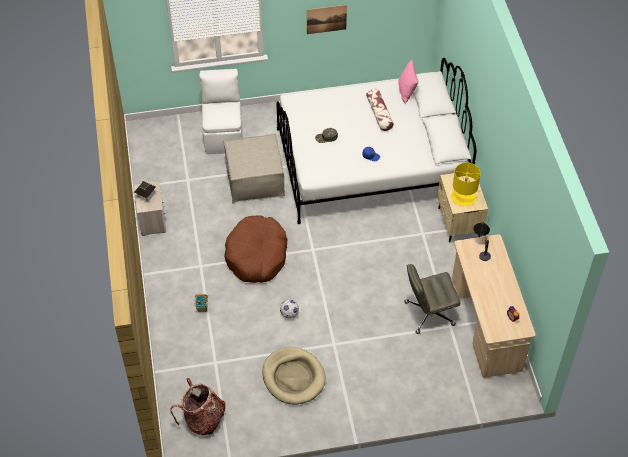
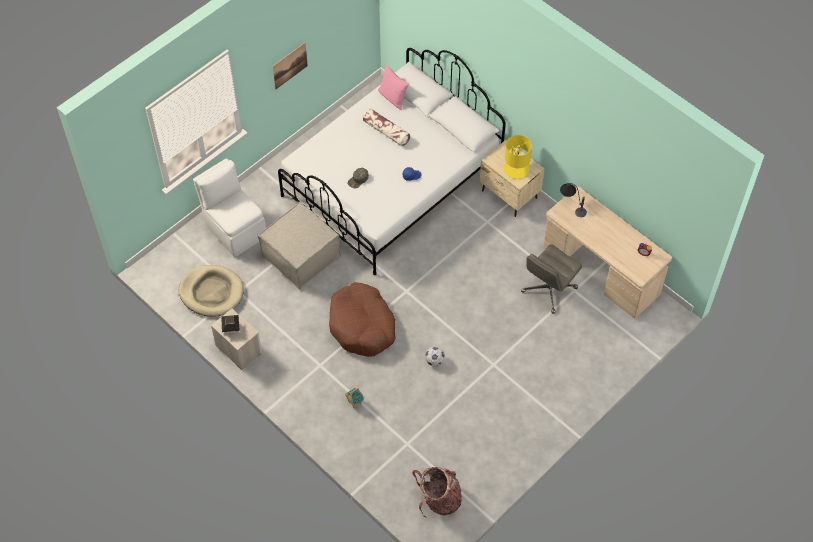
camera: 35 degrees left, 5 degrees up
(293, 377) = (484, 414): beige dog bed -> beige dog bed (212, 292)

